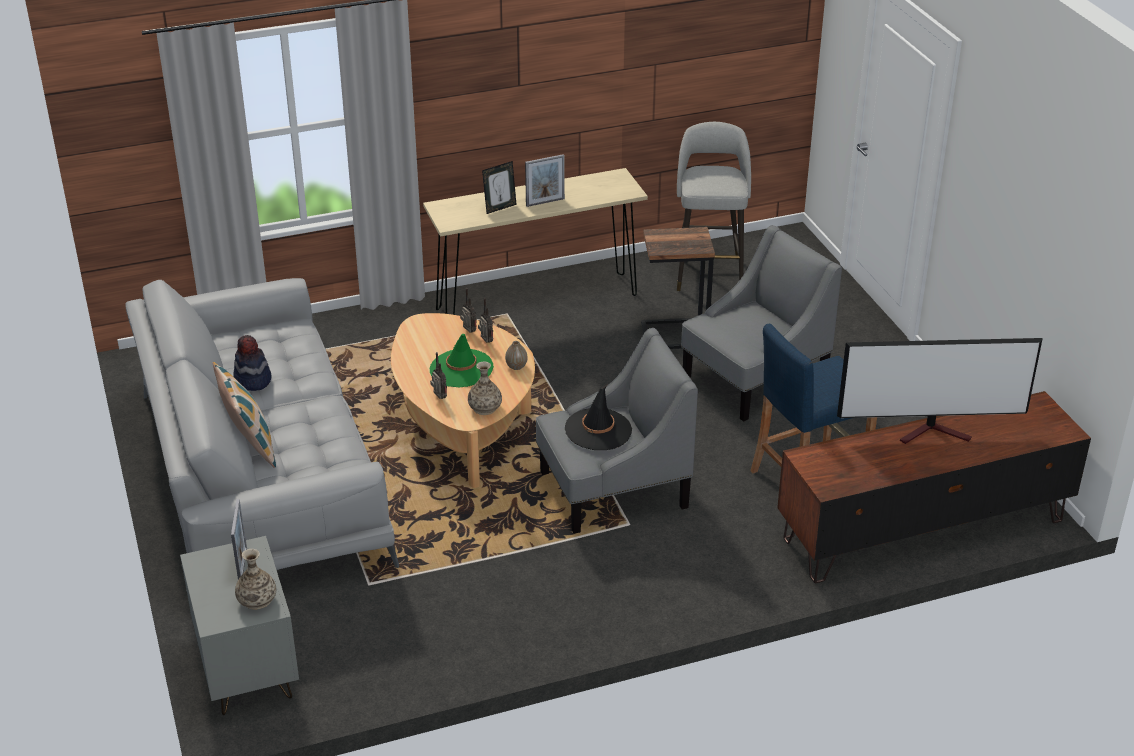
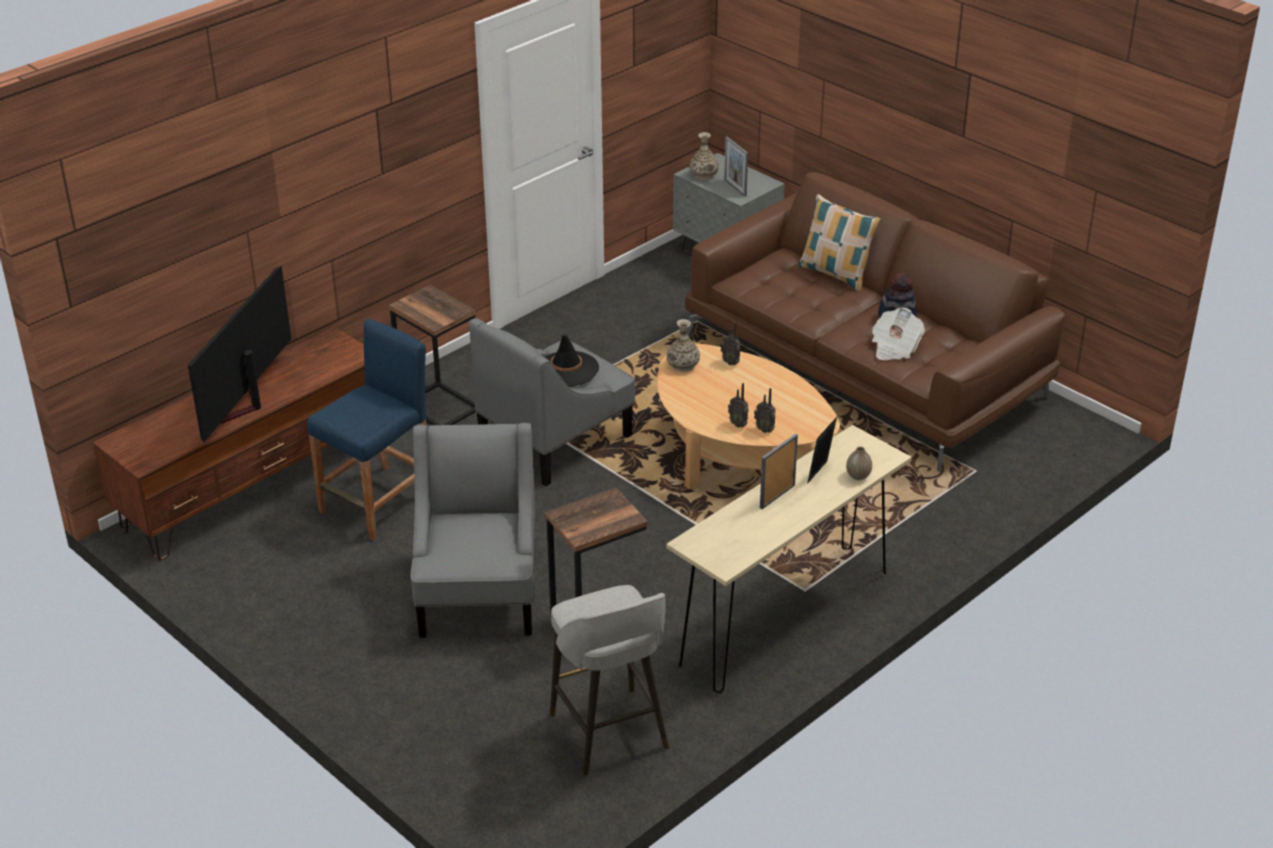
camera: 155 degrees right, 0 degrees up
(262, 475) = (865, 367): grey sofa -> brown sofa
(289, 356) = (894, 347): none -> newspaper
(461, 369) = (736, 393): green hat -> none
(516, 366) = (687, 409): vase -> vase (858, 476)
(707, 562) = (440, 406): none -> side table
(754, 379) = (478, 592): grey armchair -> grey armchair turned 150 degrees clockwise
(935, 432) = (246, 407): television -> television turned 45 degrees counterclockwise

